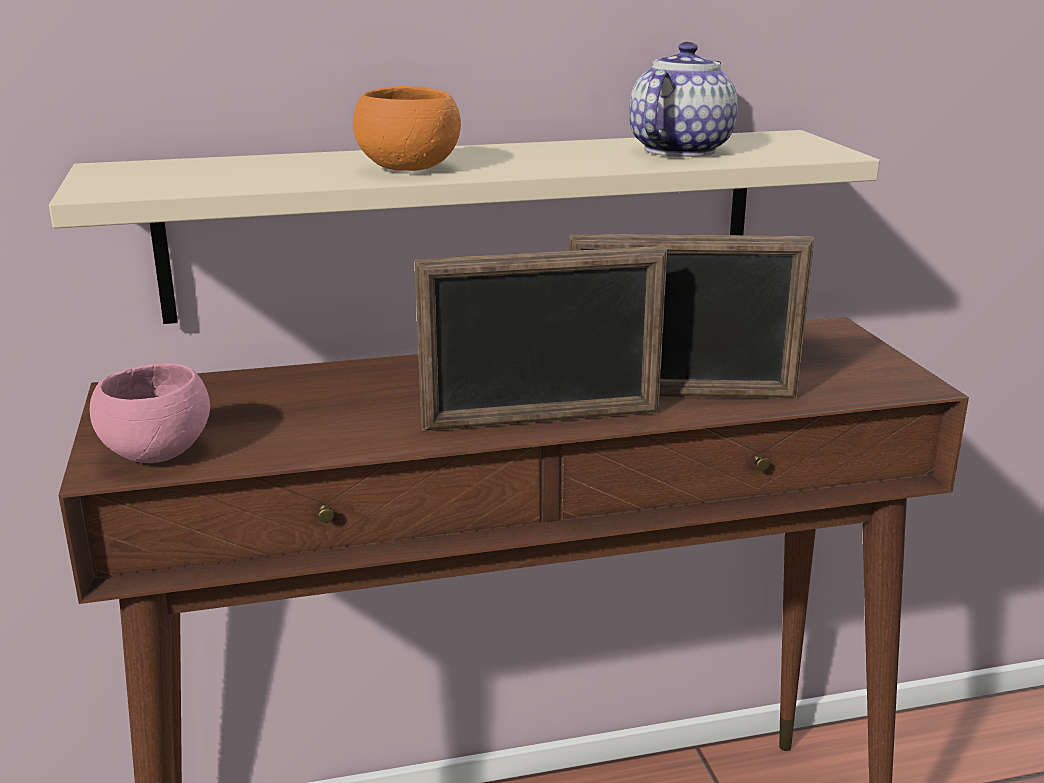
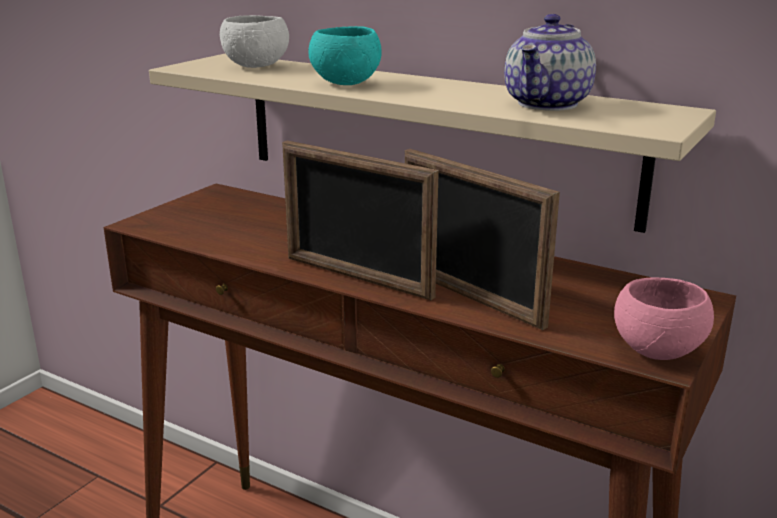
camera: 45 degrees right, 0 degrees up
(158, 453) = (168, 223): pink bowl -> pink bowl (658, 350)
(205, 170) = (256, 66): none -> white bowl
(408, 168) = (345, 83): orange bowl -> turquoise bowl
(679, 150) = (548, 104): teapot -> teapot turned 135 degrees clockwise

